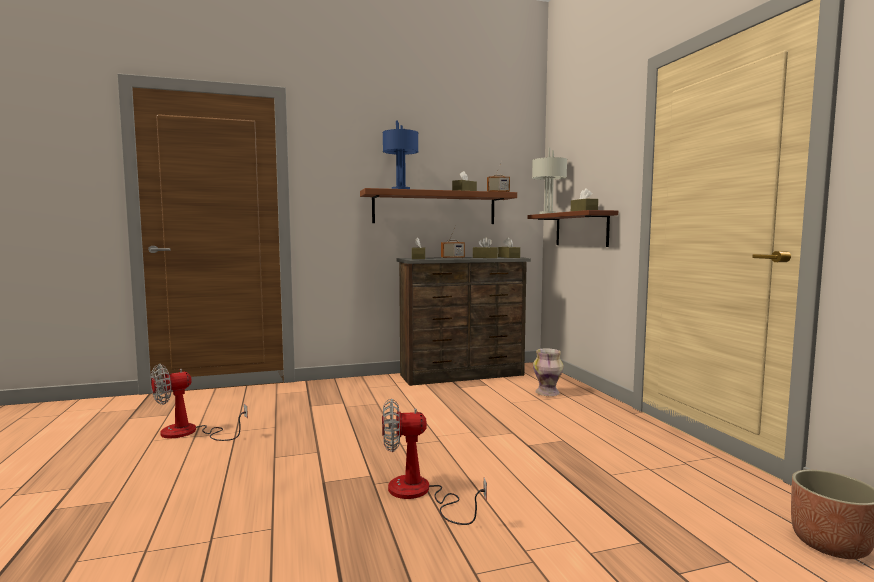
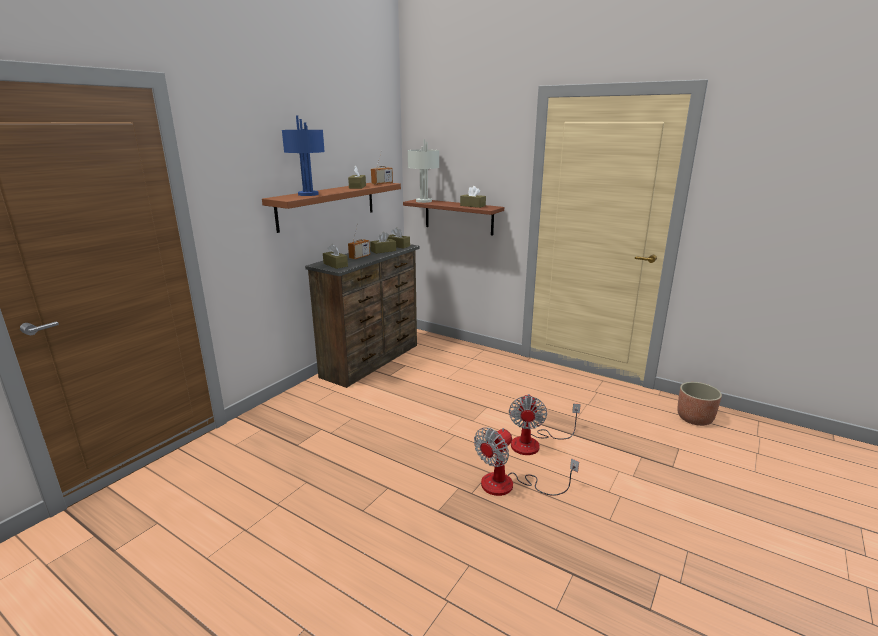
camera: 40 degrees left, 15 degrees up
(189, 433) = (231, 529): fan -> fan (534, 443)
(548, 393) = (457, 359): vase -> none

